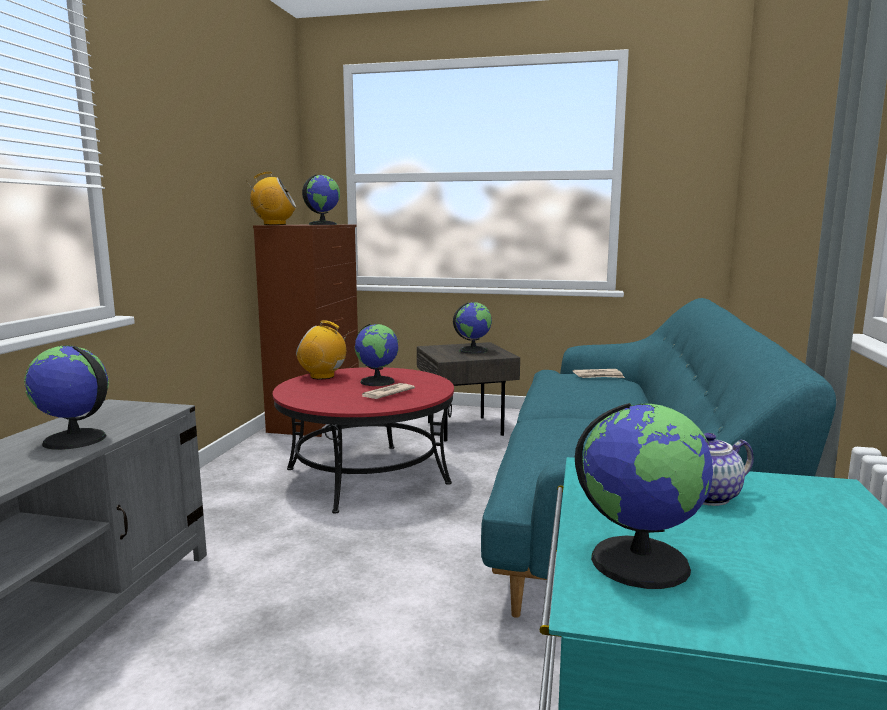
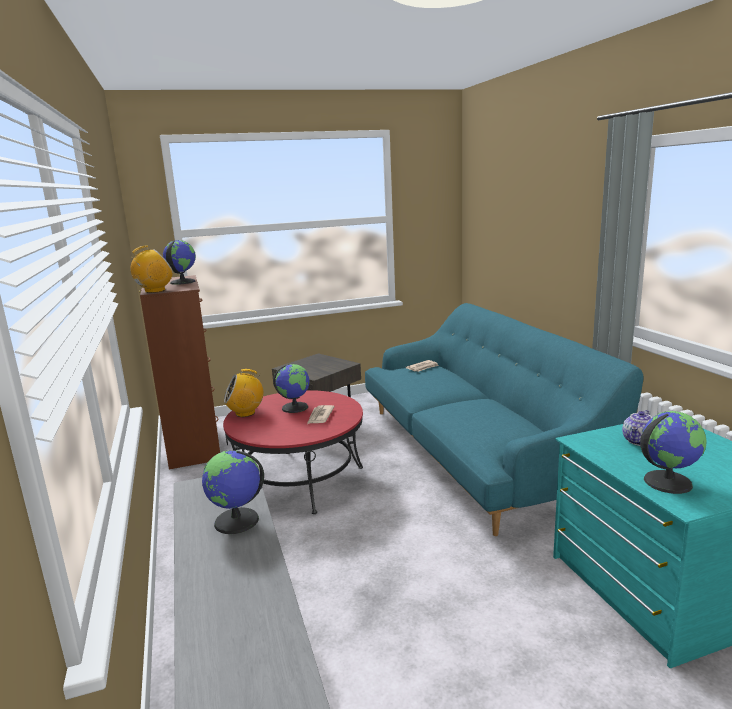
camera: 30 degrees left, 5 degrees up
(473, 350) = (320, 364): globe -> none

